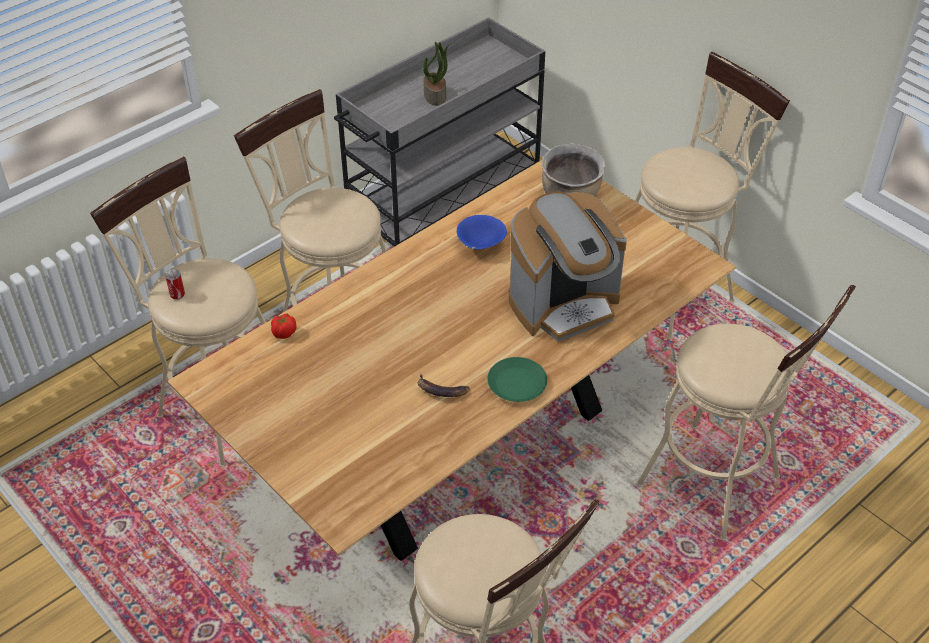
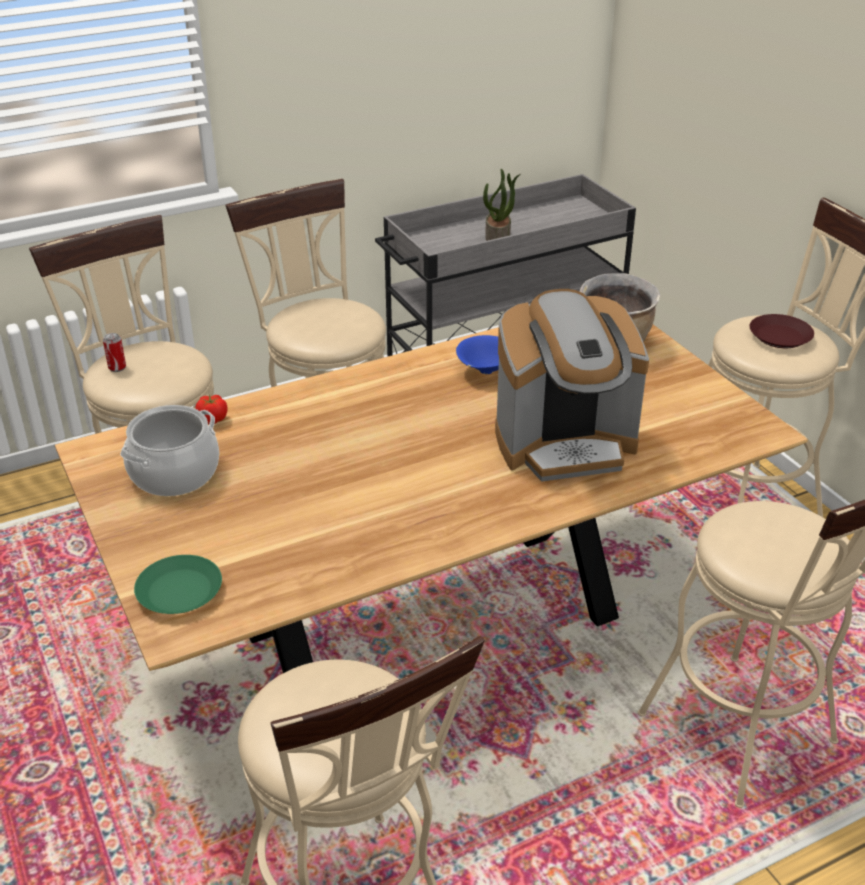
camera: 15 degrees right, 10 degrees down
(278, 389) = (175, 474): none -> cooking pot
(441, 390) = (369, 508): banana -> none
(517, 383) = (469, 518): green plate -> green plate (180, 591)
(692, 170) = (779, 336): none -> brown plate

